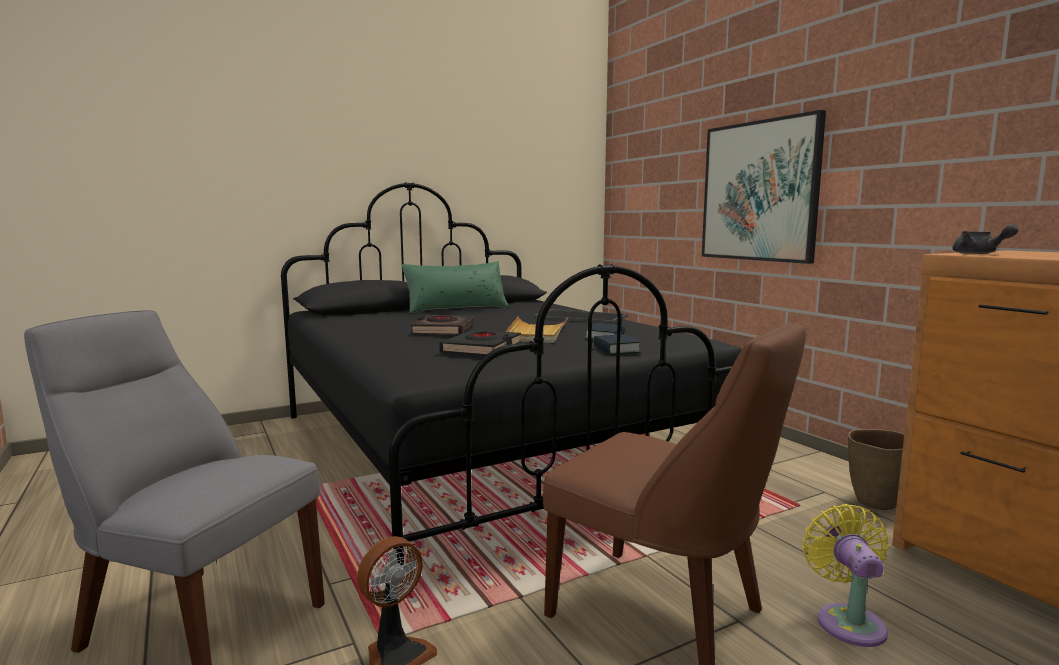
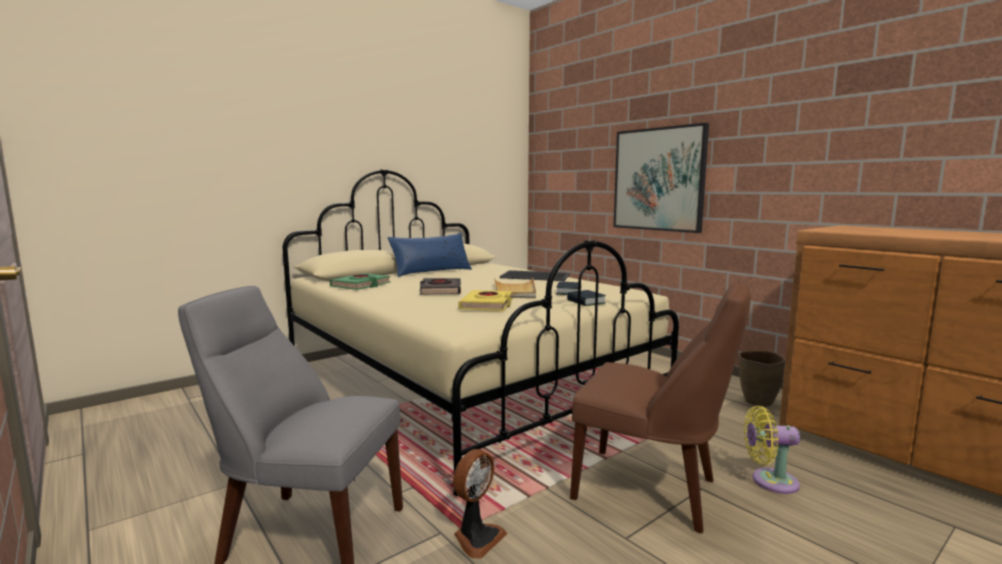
camera: 10 degrees left, 0 degrees up
(355, 321) = (361, 285): none -> green book
(456, 308) = (431, 271): green pillow -> blue pillow
(482, 349) = (487, 305): black book -> yellow book
(484, 449) = (466, 382): black bed -> beige bed
(848, 621) = (769, 481): yellow fan -> yellow fan turned 75 degrees counterclockwise
(979, 253) = (831, 229): grey teapot -> none

